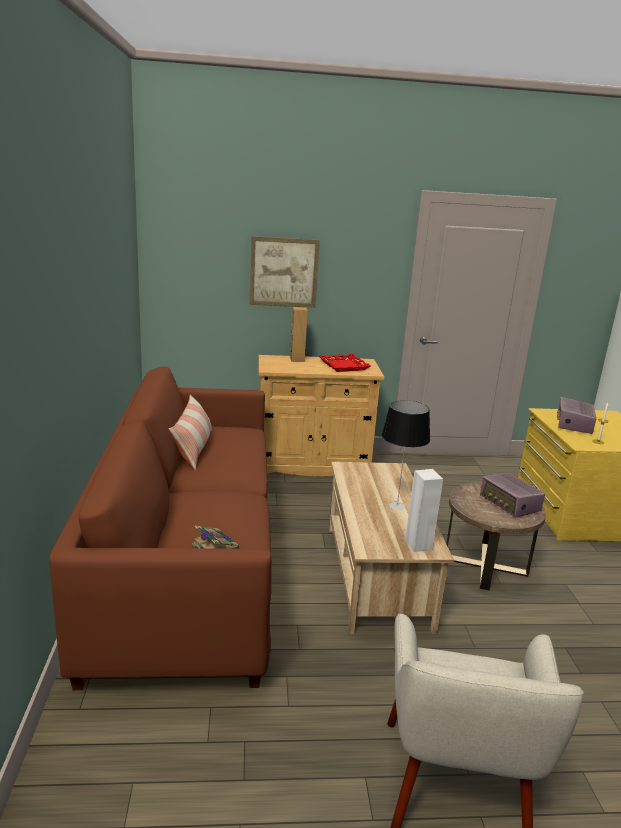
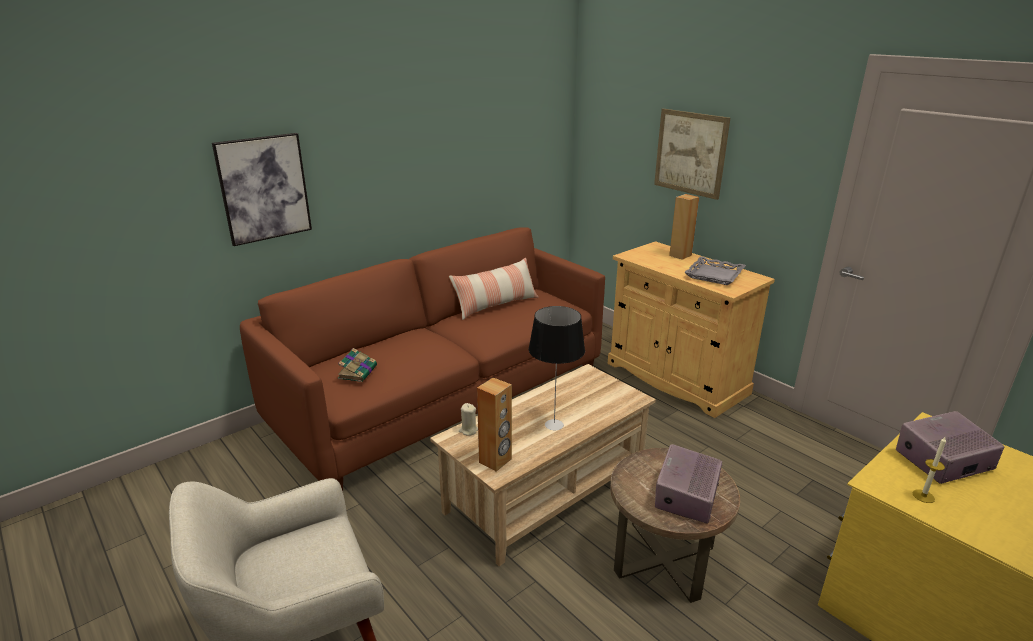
camera: 55 degrees right, 5 degrees up
(38, 367) = (264, 188): none -> picture
(344, 366) = (714, 275): red tray -> grey tray
(365, 539) = (468, 430): none -> beige candle
(418, 544) = (495, 461): white speaker -> brown speaker

